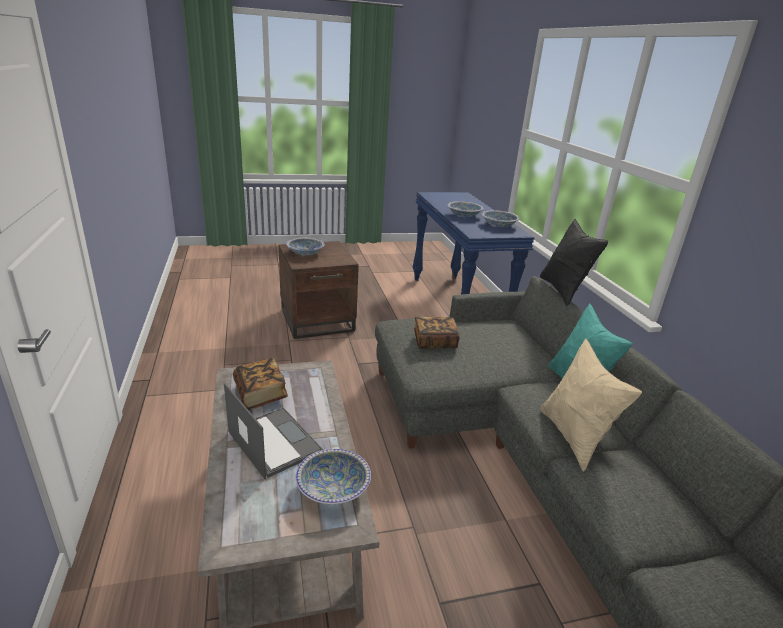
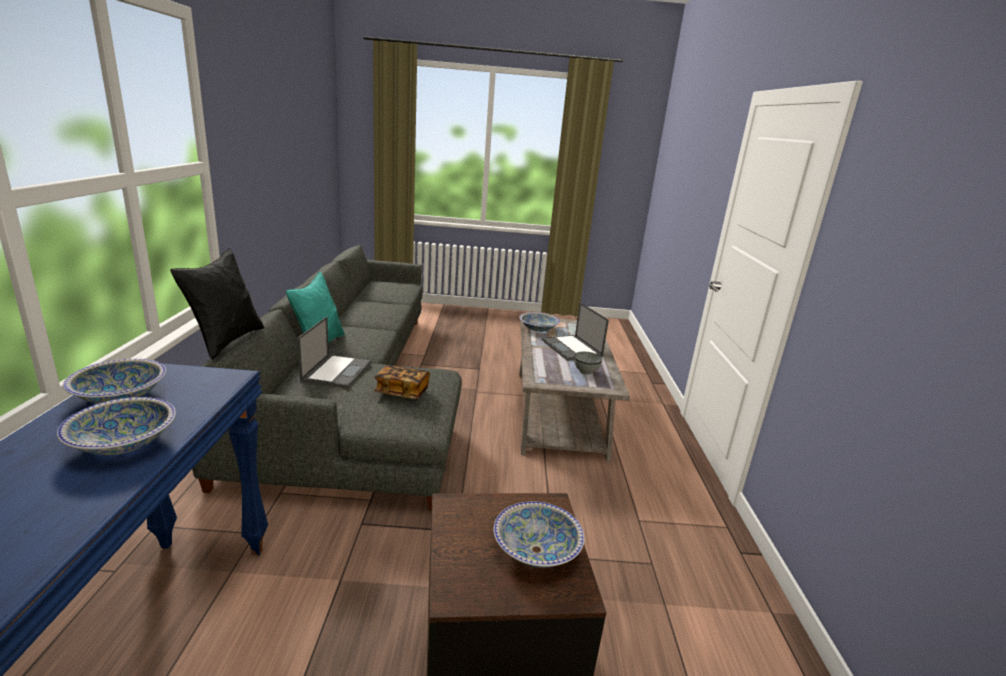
camera: 165 degrees left, 5 degrees down
(260, 394) = (585, 372): book -> grey bowl
(509, 353) = (337, 371): none -> laptop
(574, 437) = (370, 328): beige pillow -> none

